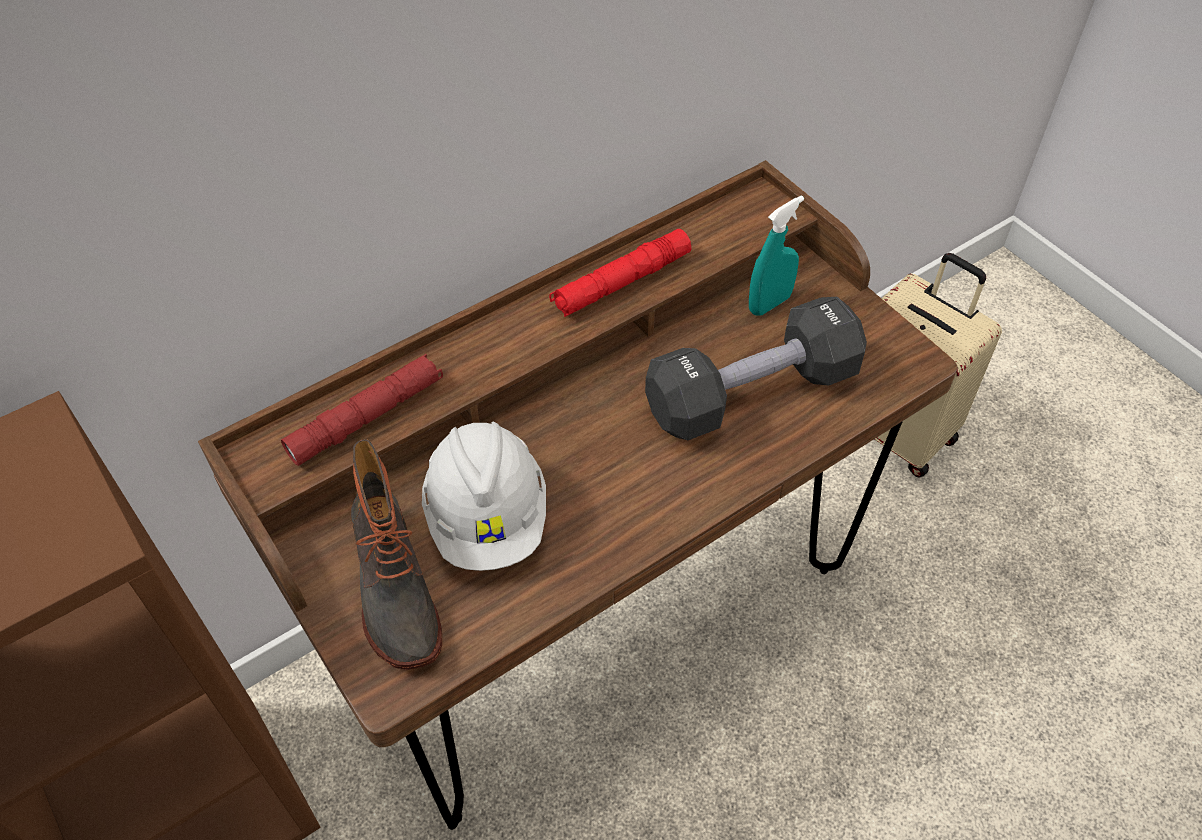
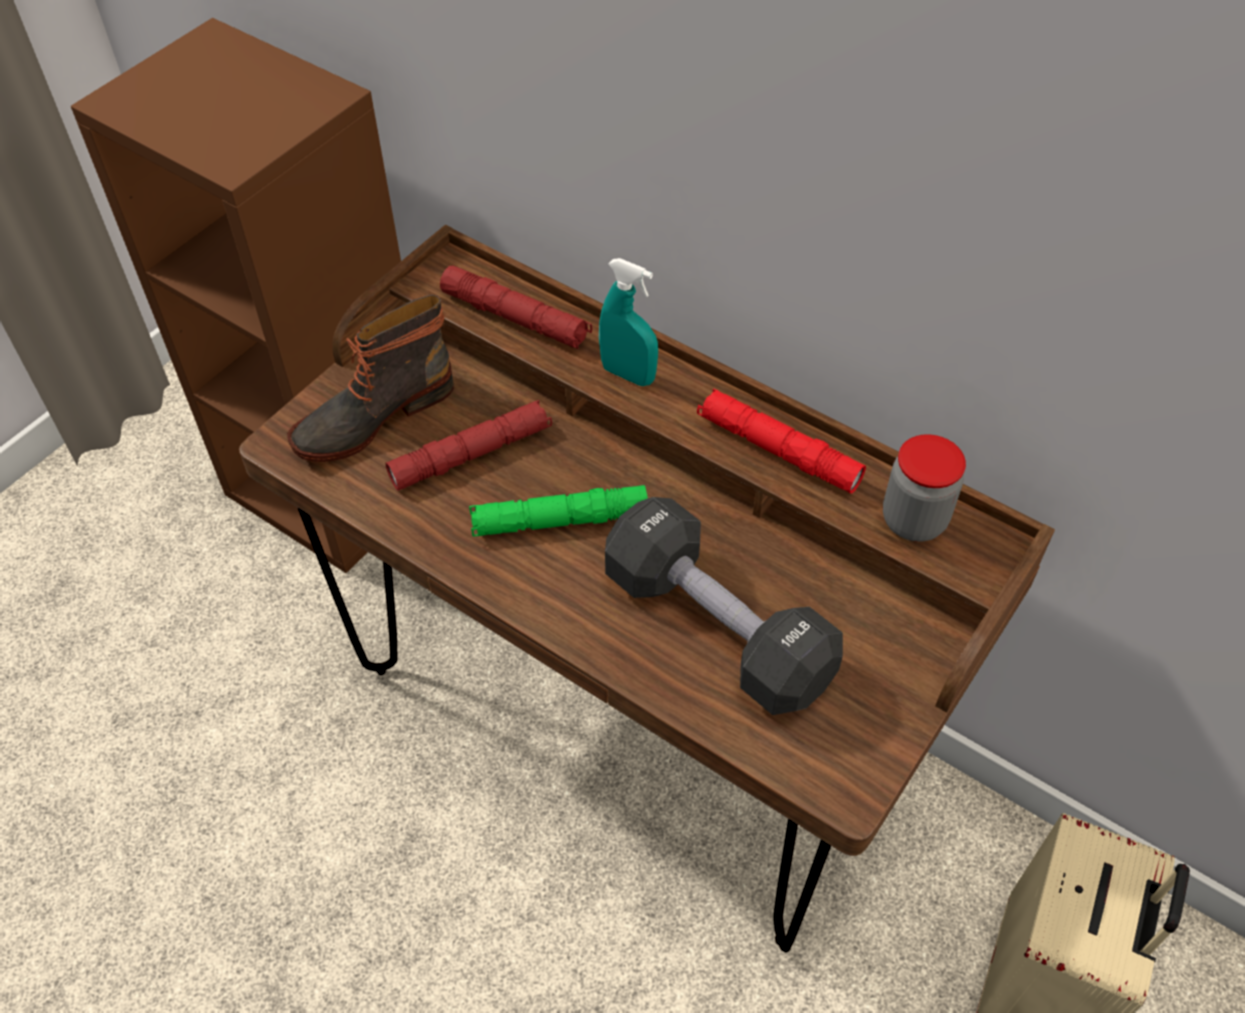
camera: 70 degrees right, 0 degrees up
(488, 516) = (471, 454): white hard hat -> red flashlight
(599, 468) = (559, 520): none -> green flashlight
(724, 229) = (913, 520): none -> jar
(769, 304) = (860, 614): turquoise spray bottle -> turquoise spray bottle (628, 374)

